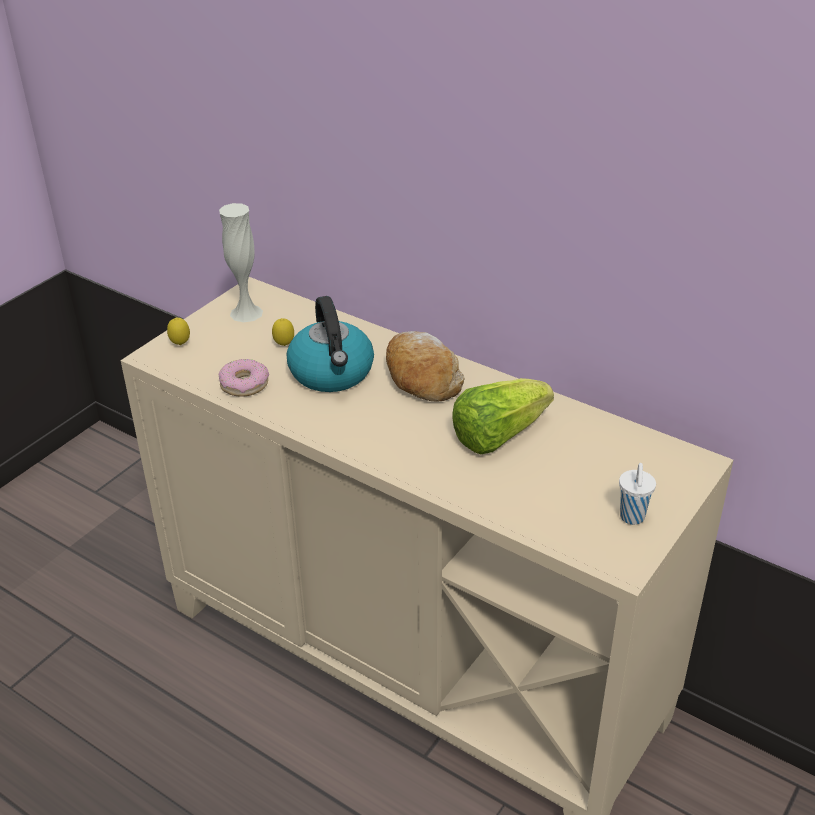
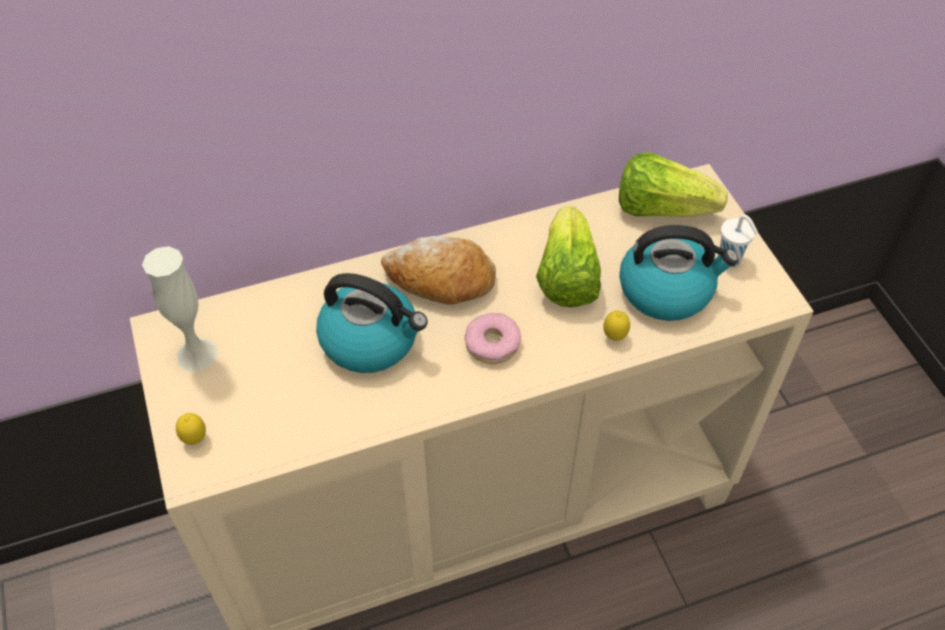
camera: 55 degrees left, 15 degrees up
(244, 384) = (322, 418): donut -> donut (492, 343)
(284, 345) = (287, 353): lemon -> lemon (614, 337)
(550, 494) = (667, 290): none -> kettle
(639, 454) = (661, 208): none -> lettuce

